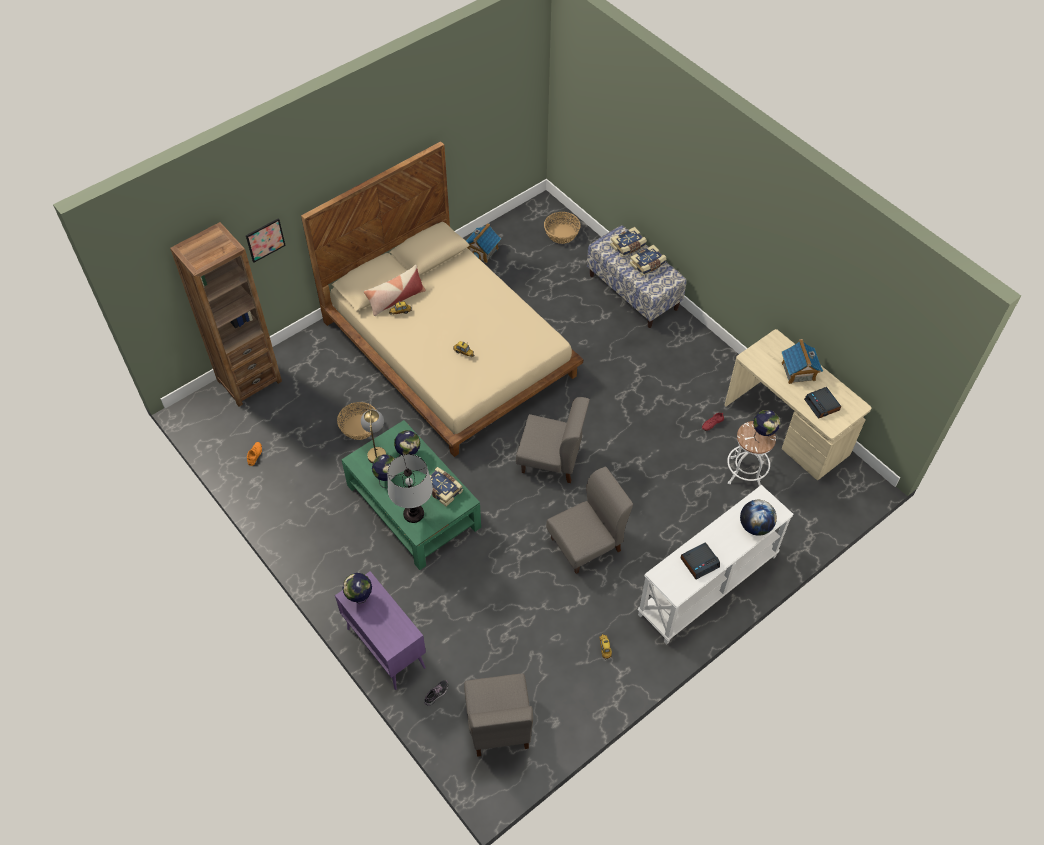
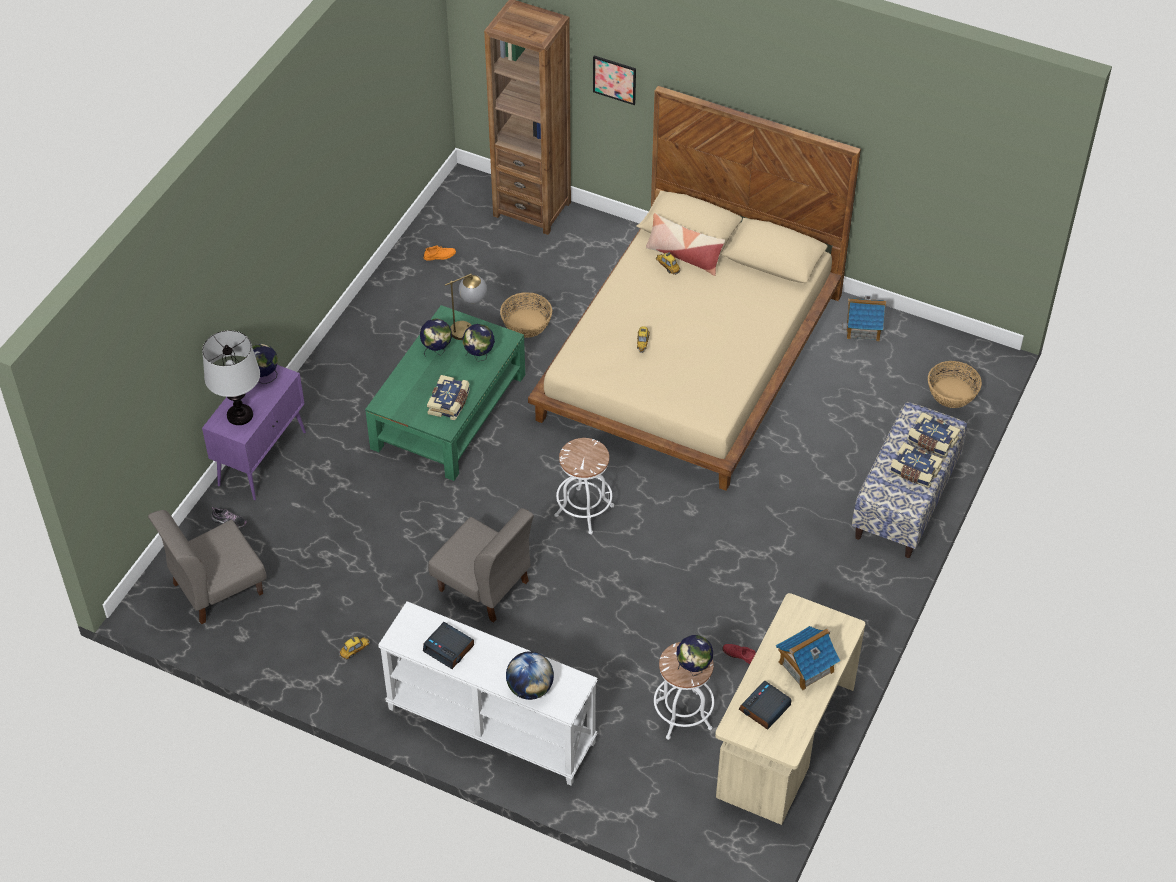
camera: 65 degrees right, 5 degrees down
(413, 514) = (404, 391): table lamp -> table lamp (239, 415)
(551, 460) = (584, 511): grey chair -> white stool

